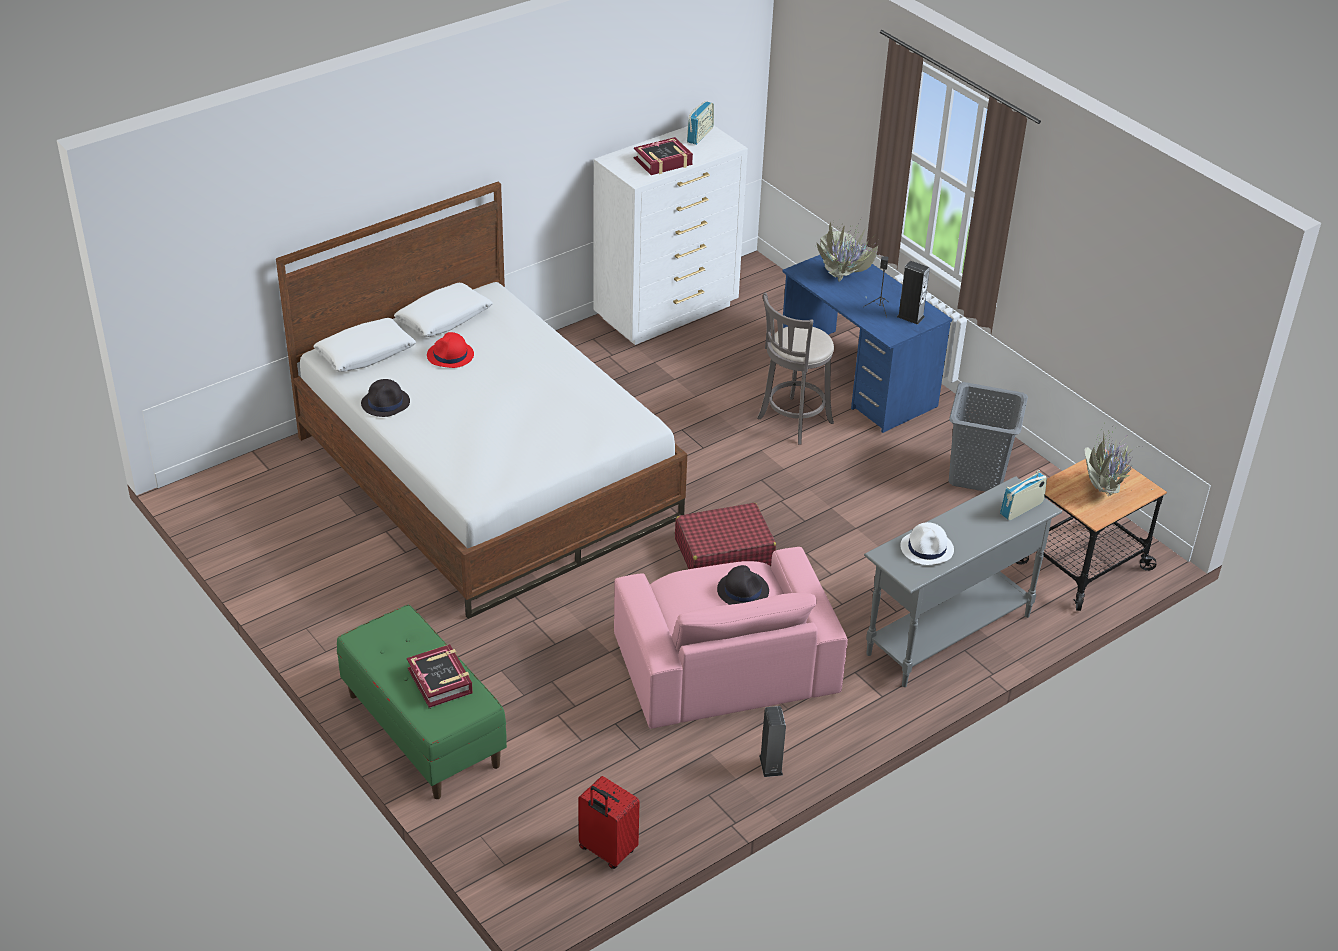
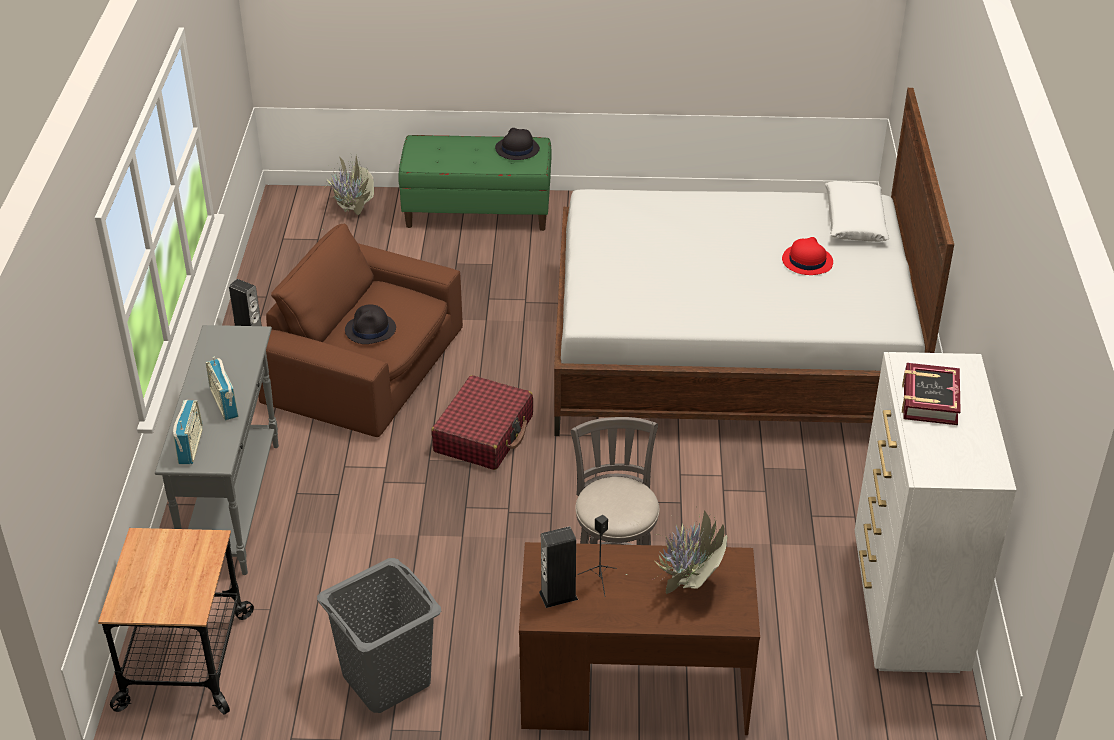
camera: 130 degrees right, 0 degrees up
(386, 403) = (766, 204): black hat -> black hat (517, 149)
(440, 681) = (455, 158): book -> none
(444, 318) = (874, 281): white pillow -> none
(606, 851) = (284, 236): red suitcase -> none
(700, 135) = (974, 462): radio -> radio (224, 403)
(724, 663) = (366, 366): pink armchair -> brown armchair
(857, 380) = (634, 690): blue desk -> brown desk
(927, 548) = (228, 360): white hat -> none
(1103, 491) = (159, 573): potted plant -> potted plant (352, 213)

